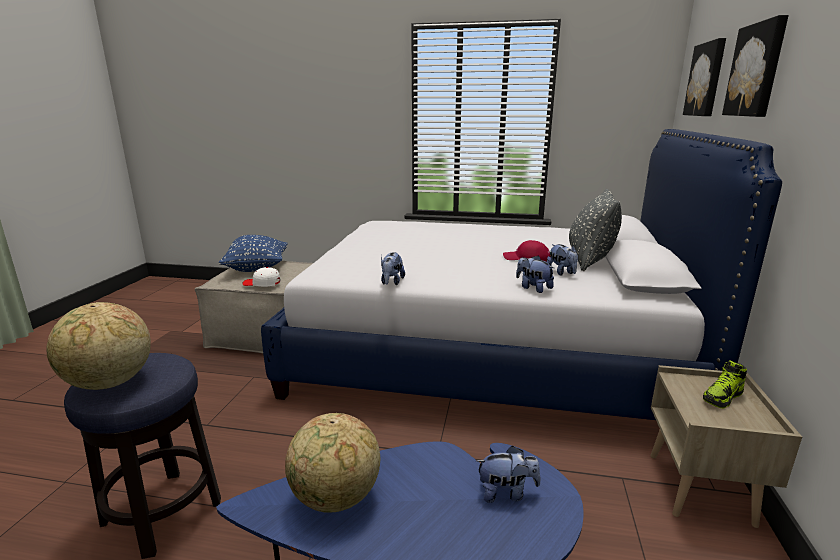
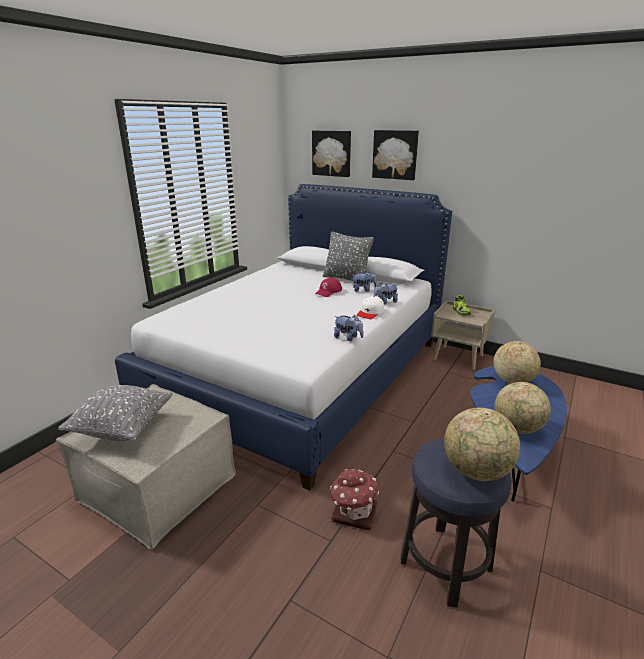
camera: 70 degrees left, 5 degrees up
(245, 432) = (353, 513): none -> toy house
(257, 268) = (122, 428): blue pillow -> grey pillow
(262, 283) = (186, 426): white cap -> white cap (370, 313)
(506, 493) = (512, 381): plush toy -> globe

